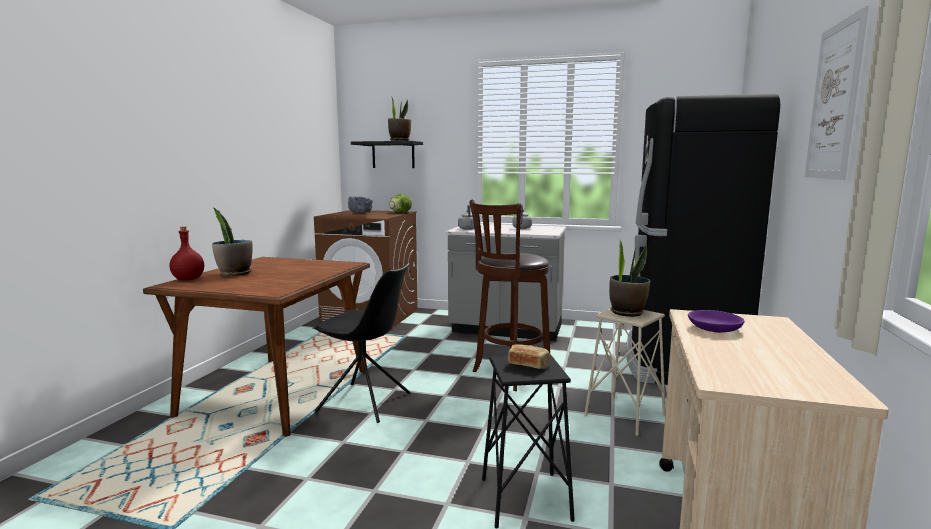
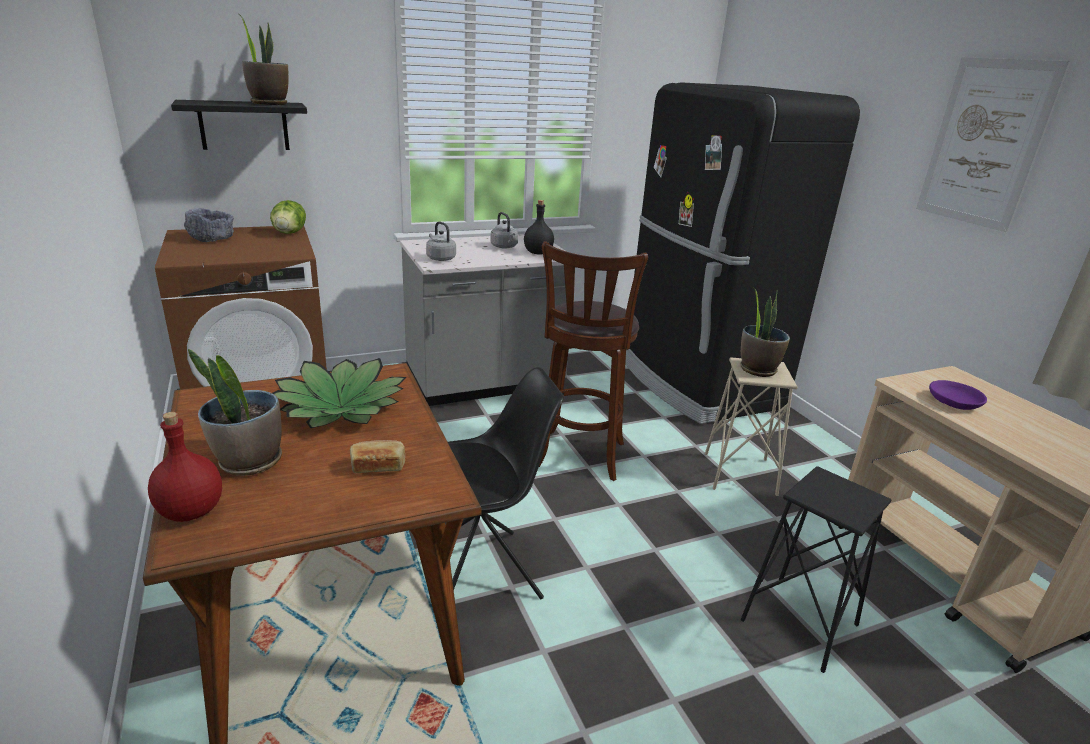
camera: 40 degrees left, 15 degrees up
(304, 268) = (341, 407): none -> potted plant
(528, 365) = (834, 493): bread -> bread (378, 466)
(537, 231) = (537, 253): none -> black bottle

